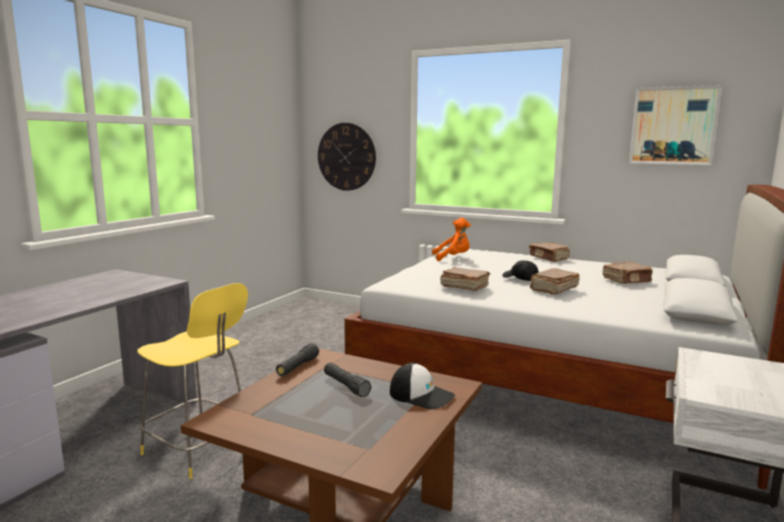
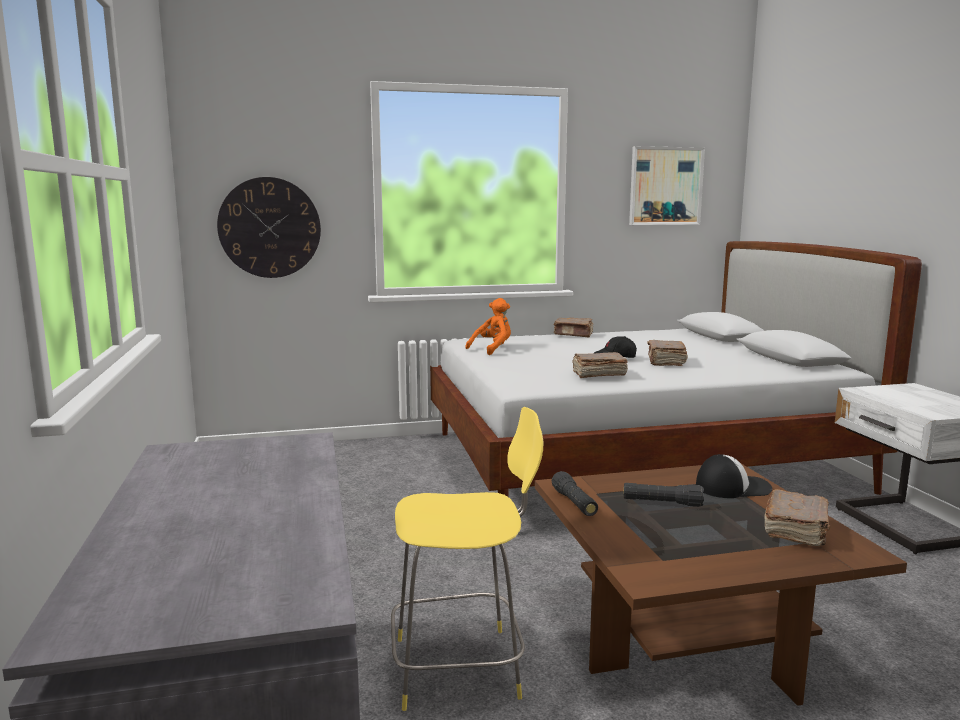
camera: 40 degrees left, 0 degrees up
(627, 281) = (685, 344): brown book -> brown book (796, 531)

